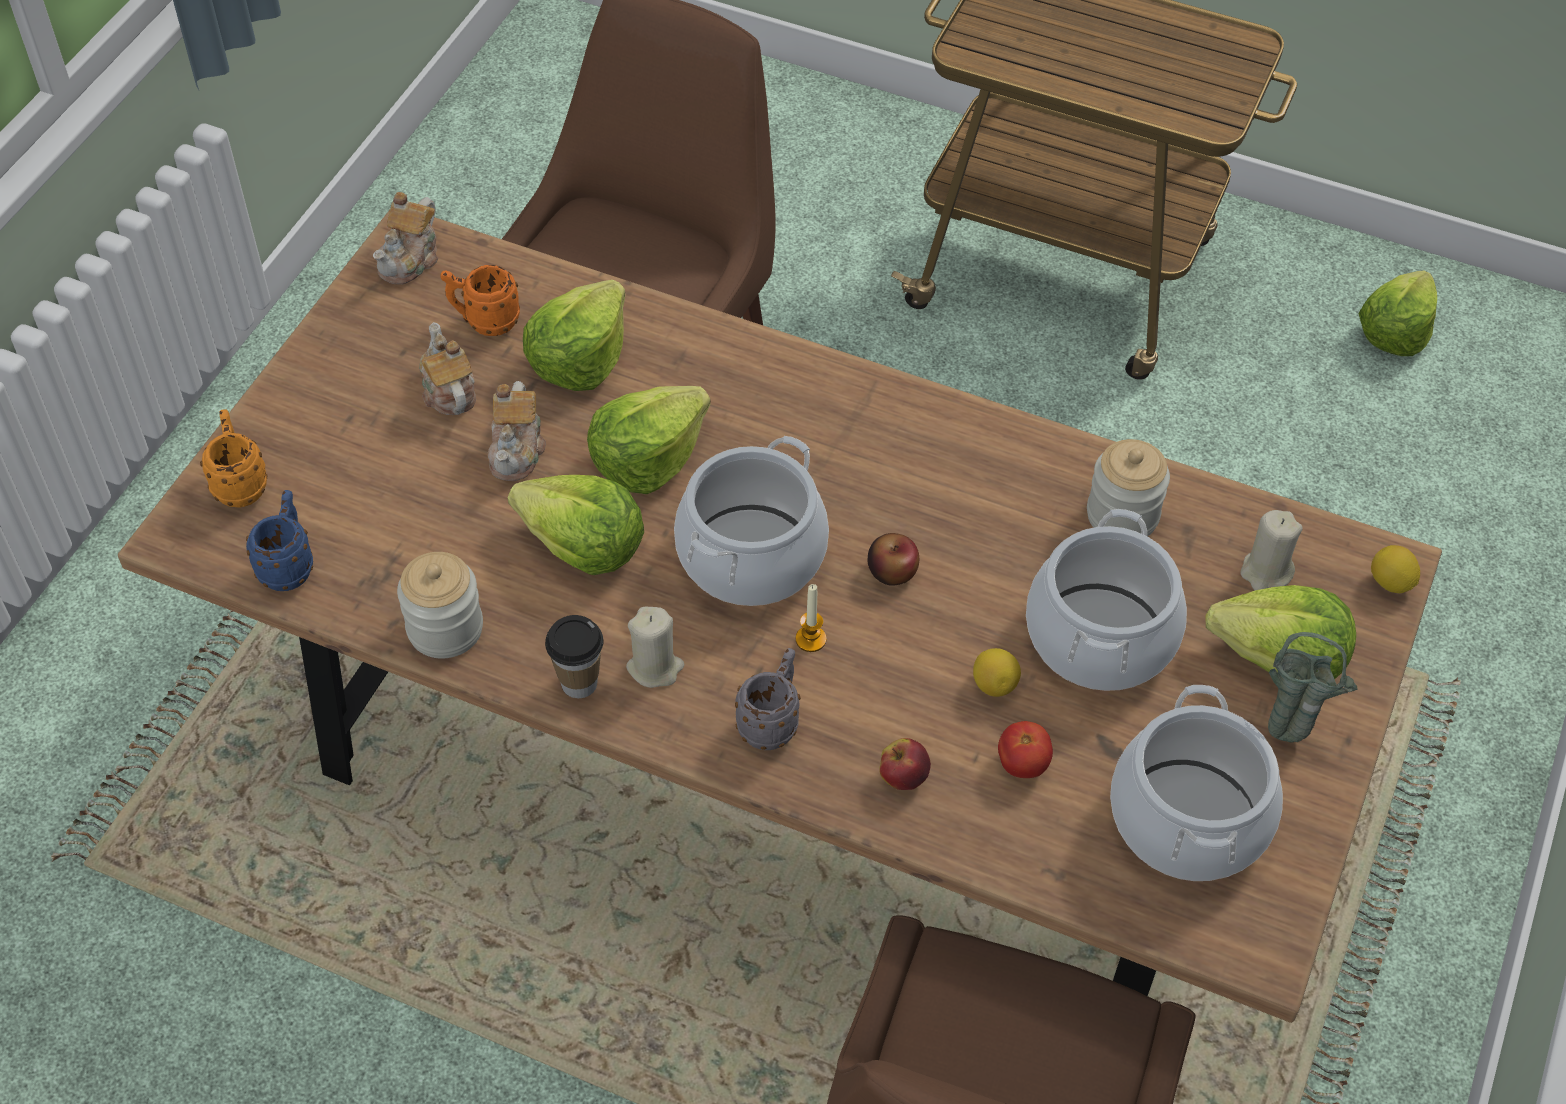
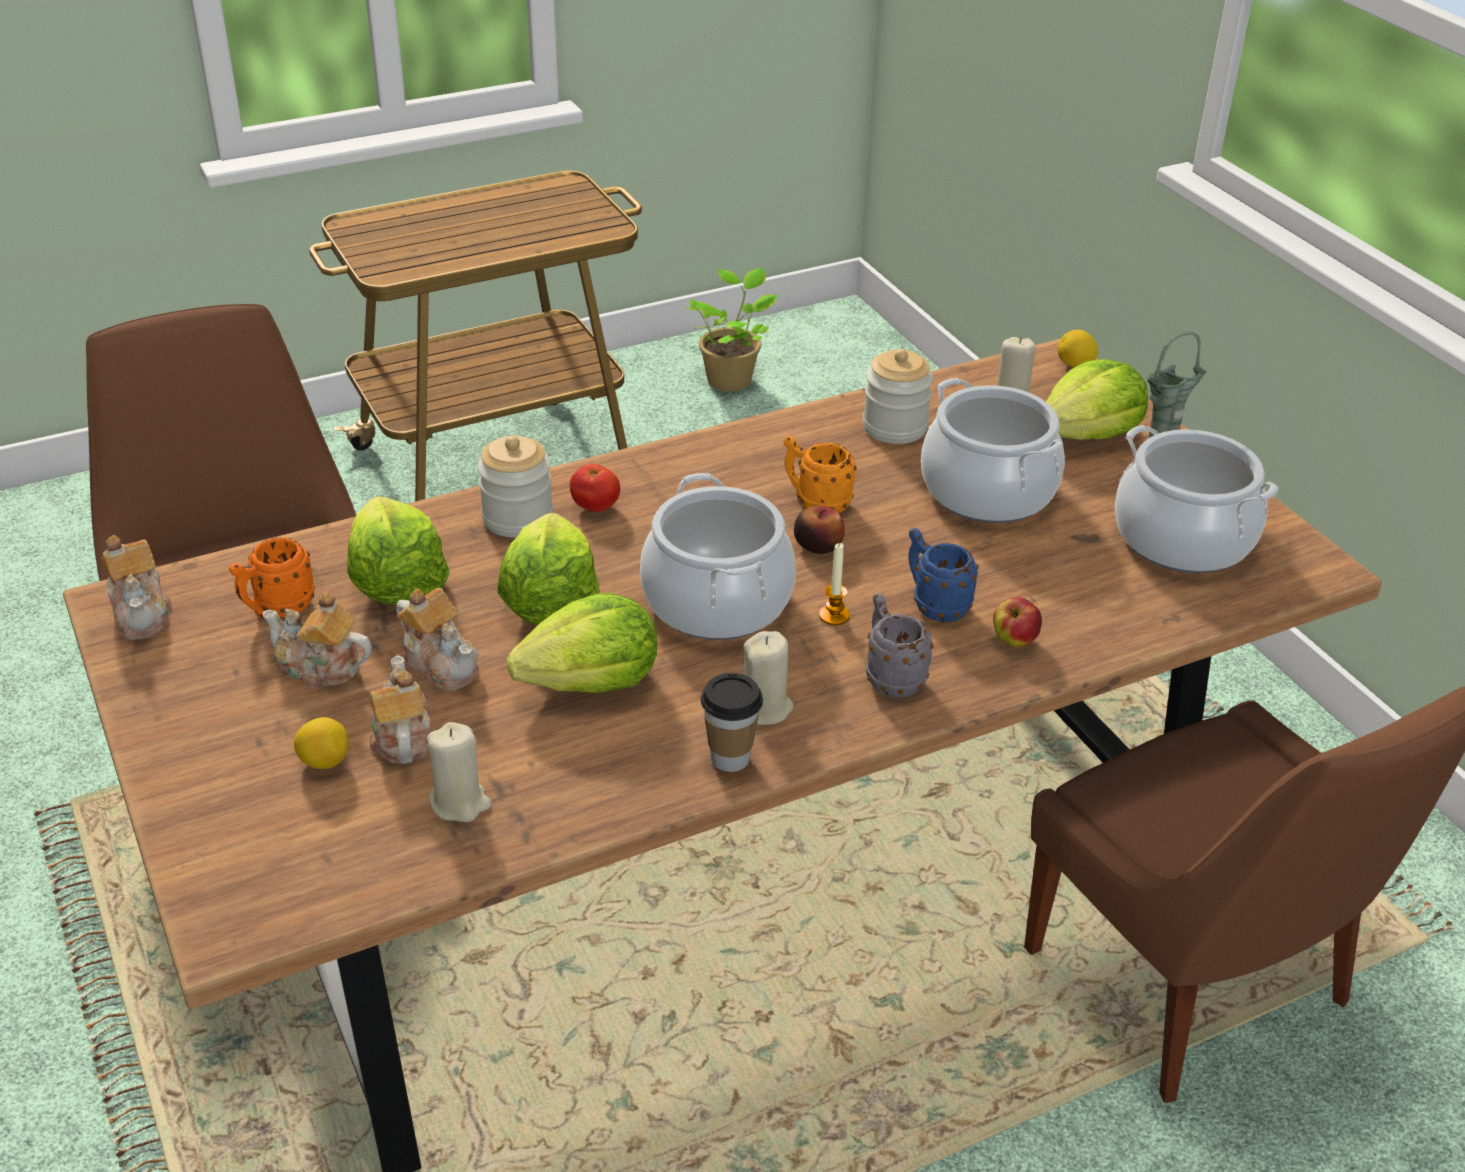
camera: 50 degrees left, 15 degrees down
(240, 483) = (227, 853): orange mug -> orange mug (815, 502)
(289, 565) = (370, 870): blue mug -> blue mug (934, 604)
(391, 564) = (460, 802): none -> beige candle
(424, 486) = (401, 737): none -> teapot
(445, 628) = (574, 807): jar -> jar (517, 518)
(994, 684) = (977, 556): lemon -> lemon (324, 761)
(1022, 764) = (1061, 581): tomato -> tomato (595, 507)
(1394, 331) = (731, 379): lettuce -> potted plant

